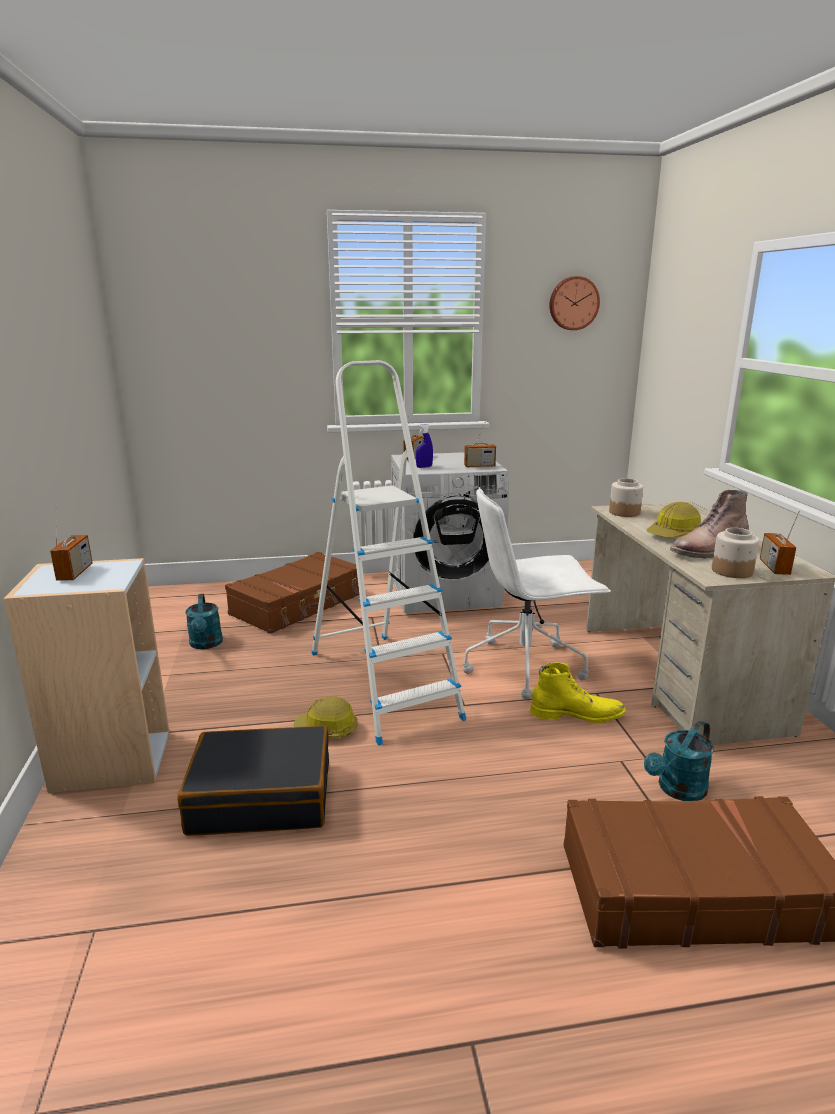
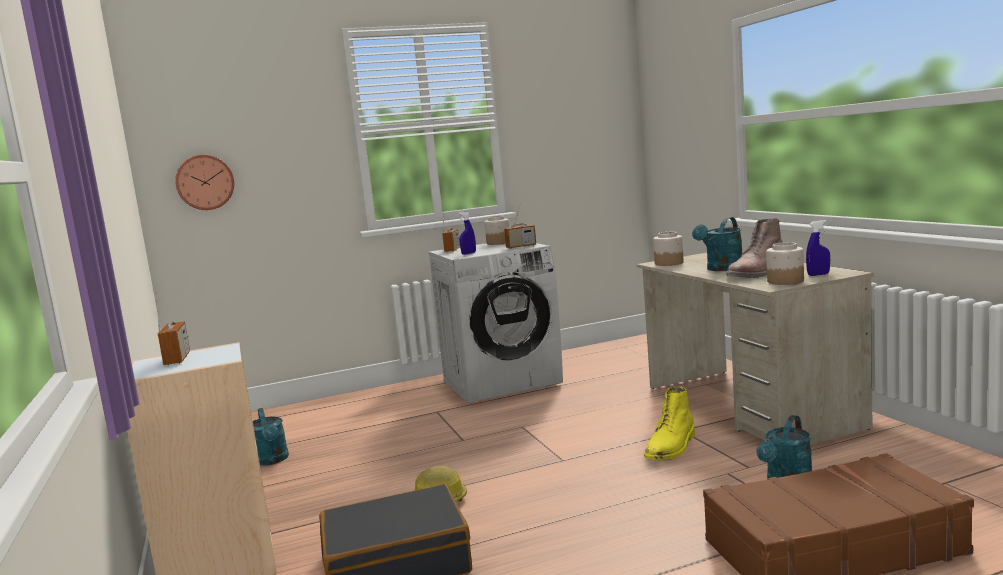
camera: 10 degrees left, 10 degrees down
(298, 604) = (355, 414): brown suitcase -> none
(383, 684) = (474, 458): white step ladder -> none
(462, 455) = (498, 243): none -> jar
(529, 666) = (610, 422): white office chair -> none
(573, 303) = (576, 96): wall clock -> wall clock (205, 182)
(577, 714) = (671, 448): yellow boot -> yellow boot turned 135 degrees clockwise
(674, 535) = (722, 269): hard hat -> turquoise watering can
(774, 567) = (818, 274): radio -> blue spray bottle

